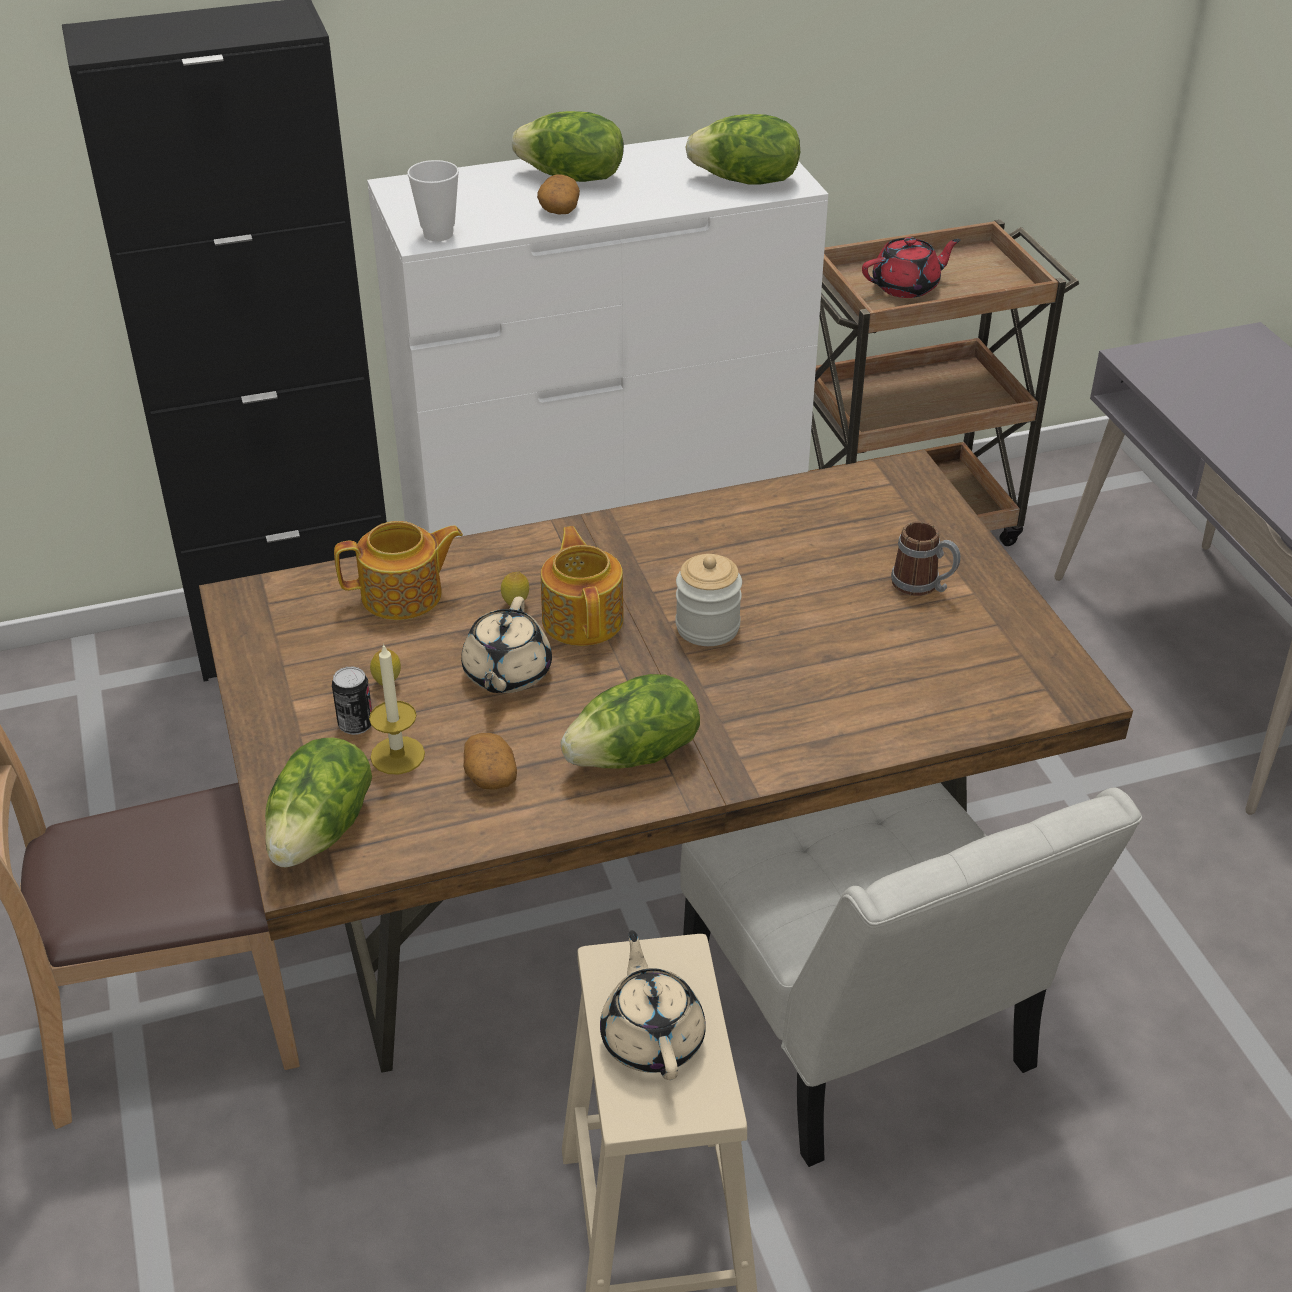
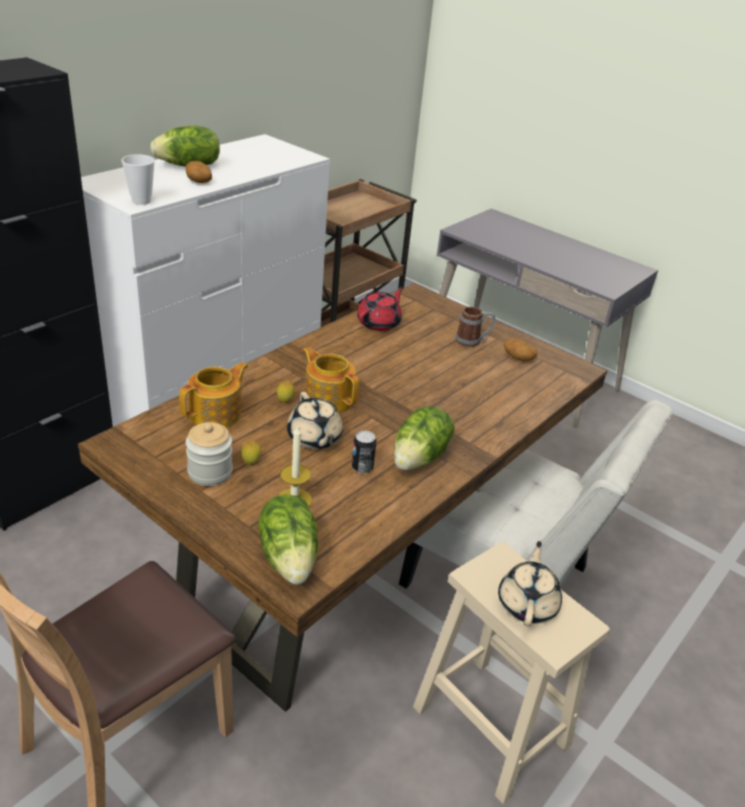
camera: 35 degrees left, 5 degrees down
(356, 725) = (254, 491): can -> can (362, 467)
(489, 775) = (356, 493): potato -> potato (518, 358)
(652, 1037) = (527, 603): beige teapot -> beige teapot turned 60 degrees clockwise
(707, 627) = (394, 385): jar -> jar (210, 472)
(746, 181) = (283, 157): lettuce -> none
(907, 287) = (341, 214): red teapot -> red teapot (379, 323)

